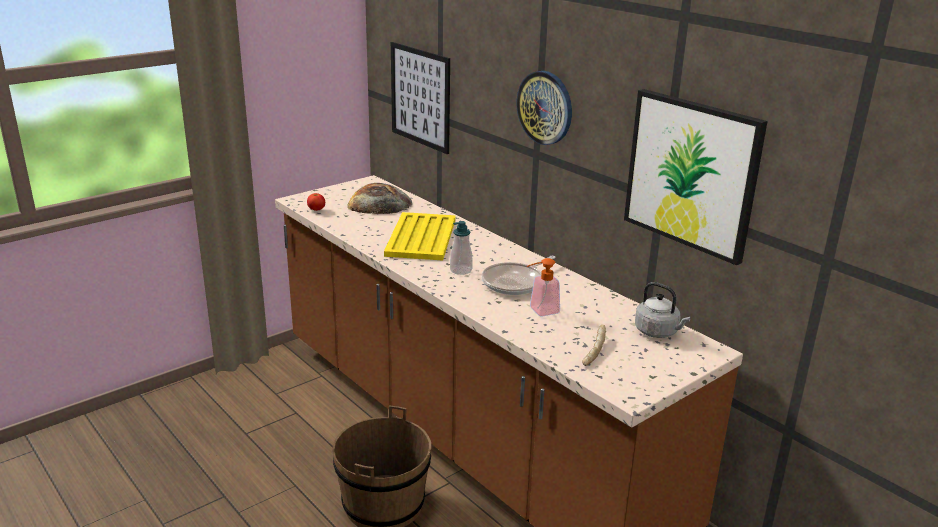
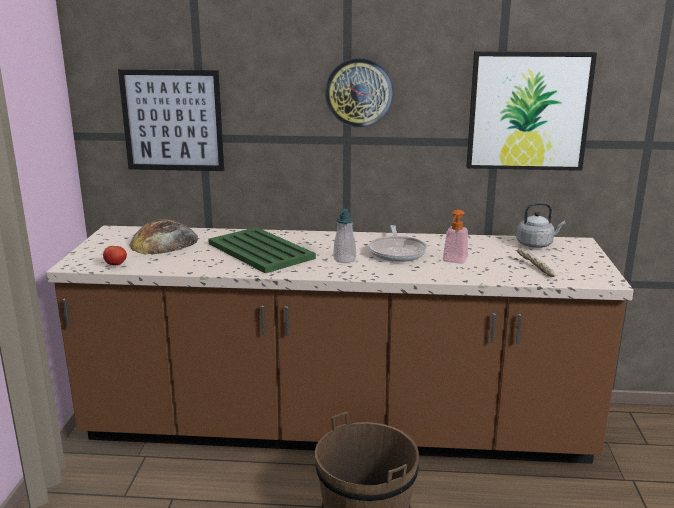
camera: 45 degrees left, 5 degrees down
(422, 237) = (260, 250): yellow tray -> green tray

